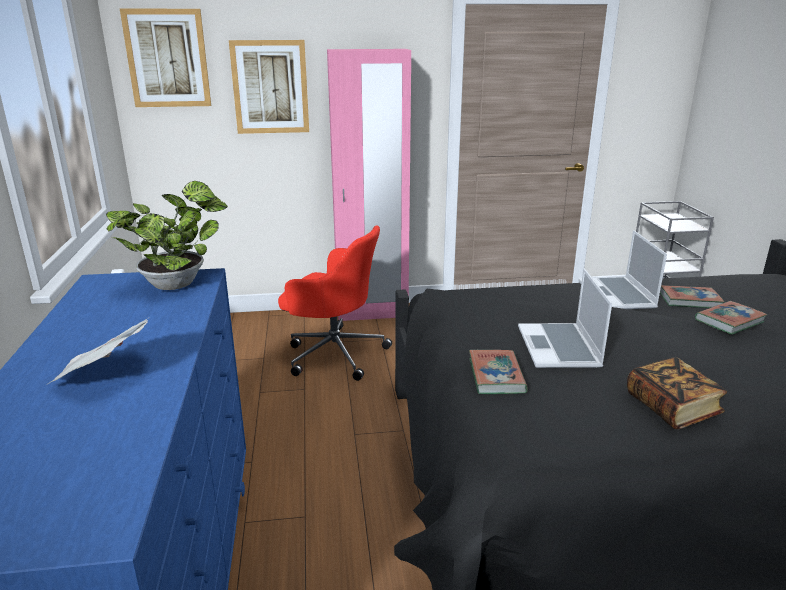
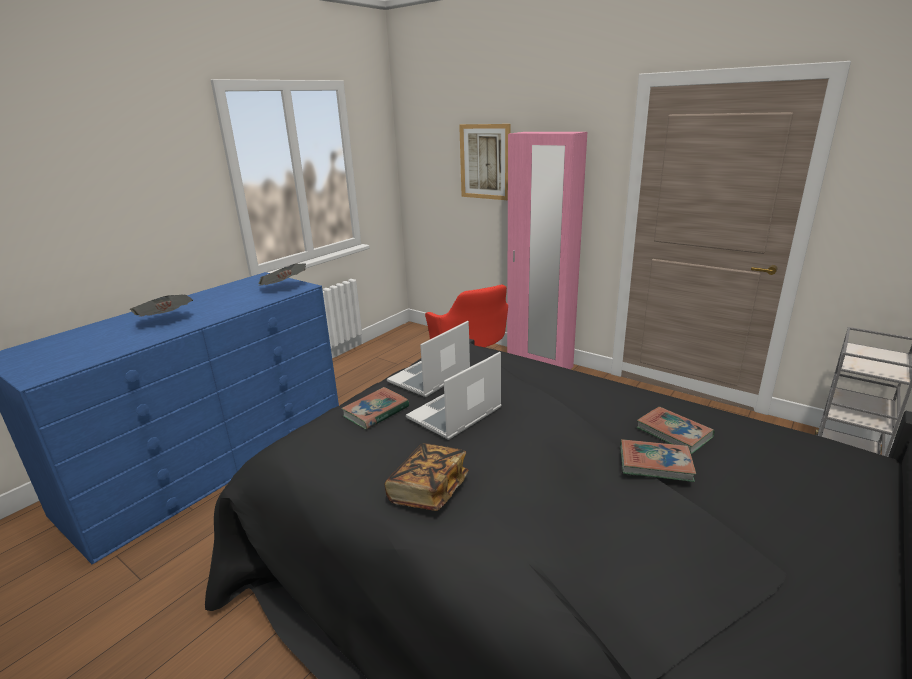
camera: 45 degrees right, 0 degrees up
(167, 58) = (424, 138): picture -> none
(178, 283) = (284, 287): potted plant -> newspaper
(617, 295) = (609, 401): laptop -> laptop (430, 378)

